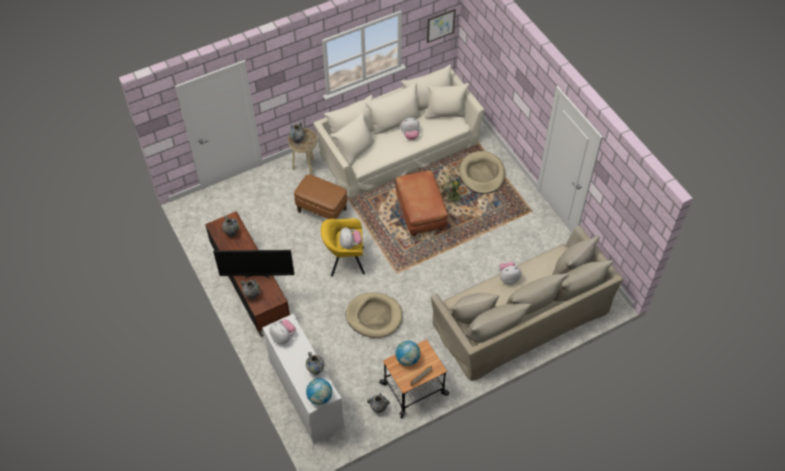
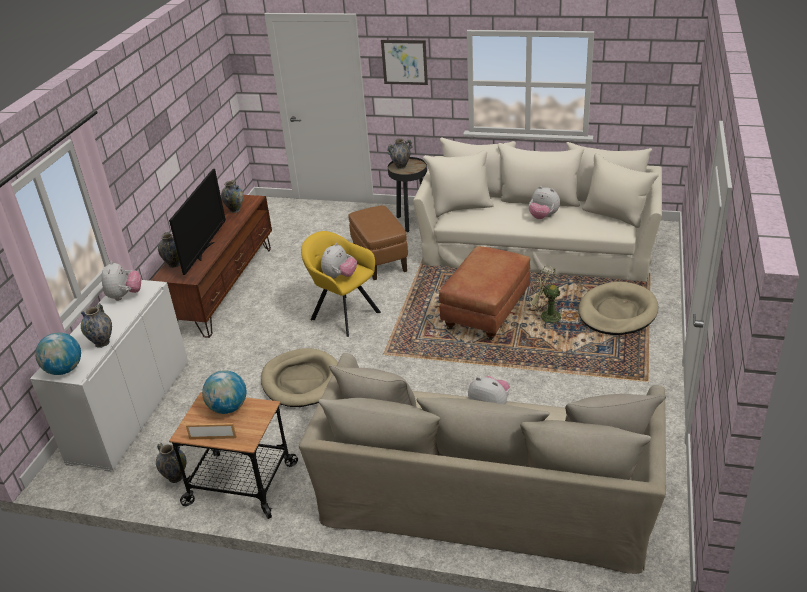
camera: 45 degrees right, 20 degrees down
(257, 275) = (204, 251): television -> television turned 120 degrees counterclockwise
(306, 168) = (411, 222): beige side table -> black side table
(440, 25) = (660, 90): picture -> picture (404, 62)

